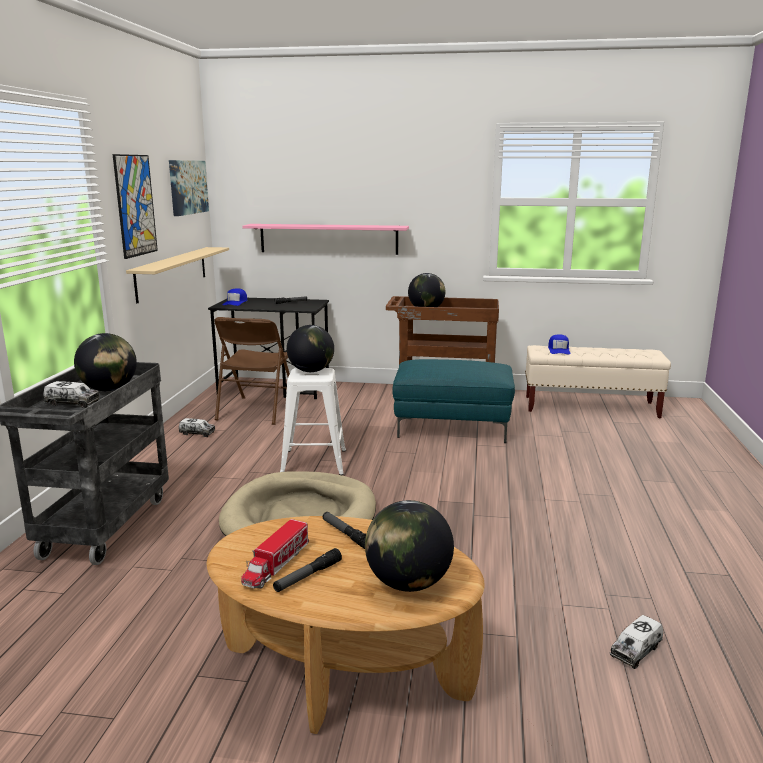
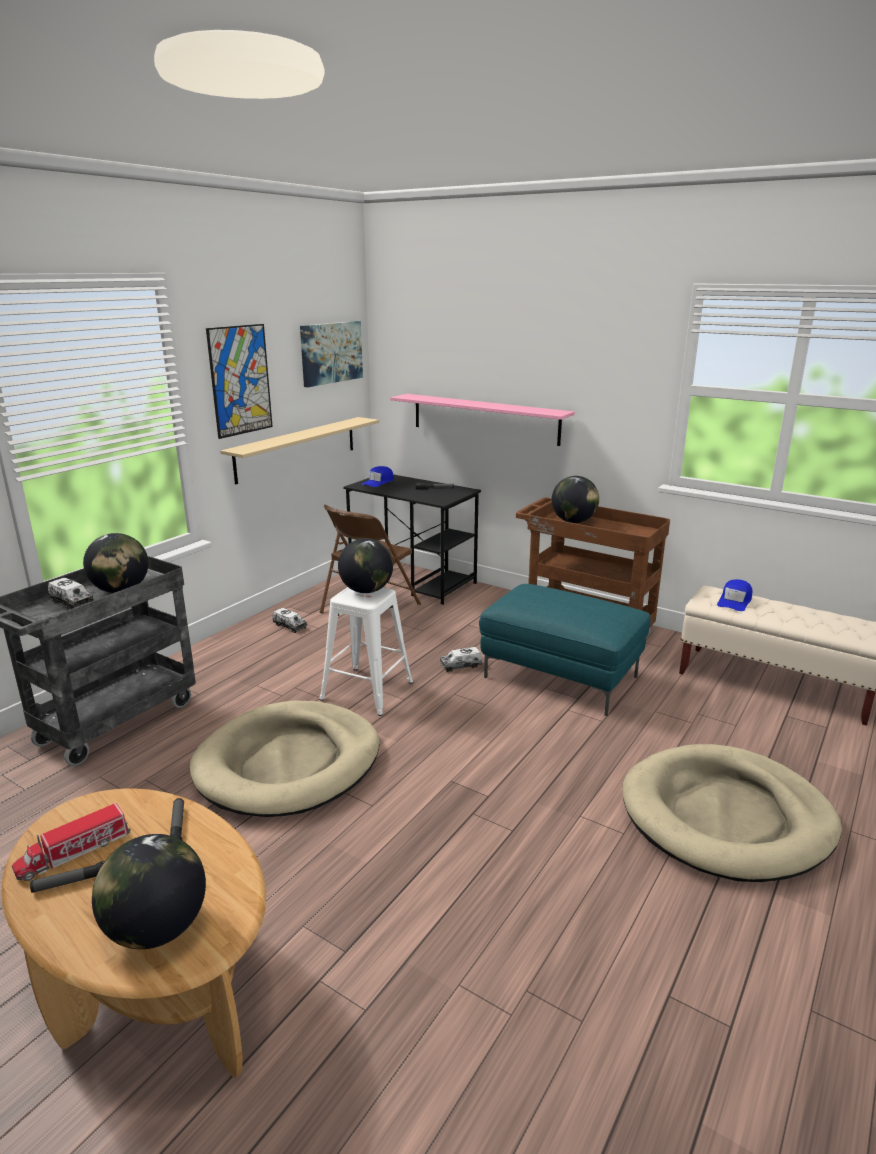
camera: 25 degrees right, 5 degrees up
(630, 479) = (726, 817): none -> beige dog bed
(636, 650) = (486, 1095): toy truck -> toy truck (461, 665)

